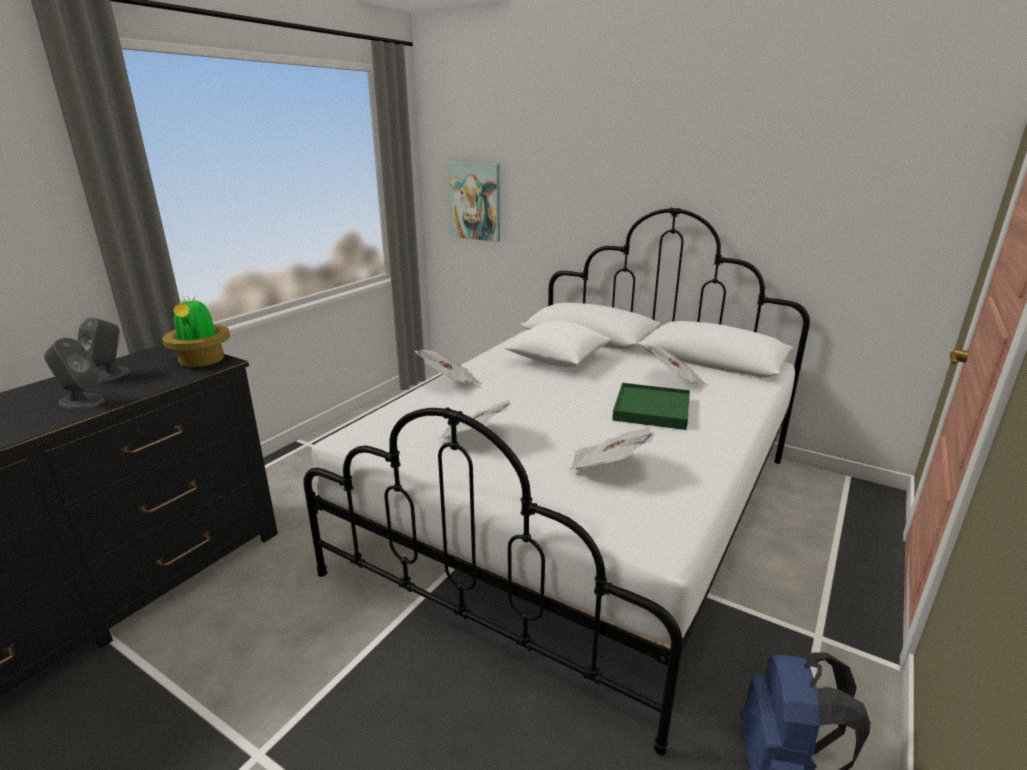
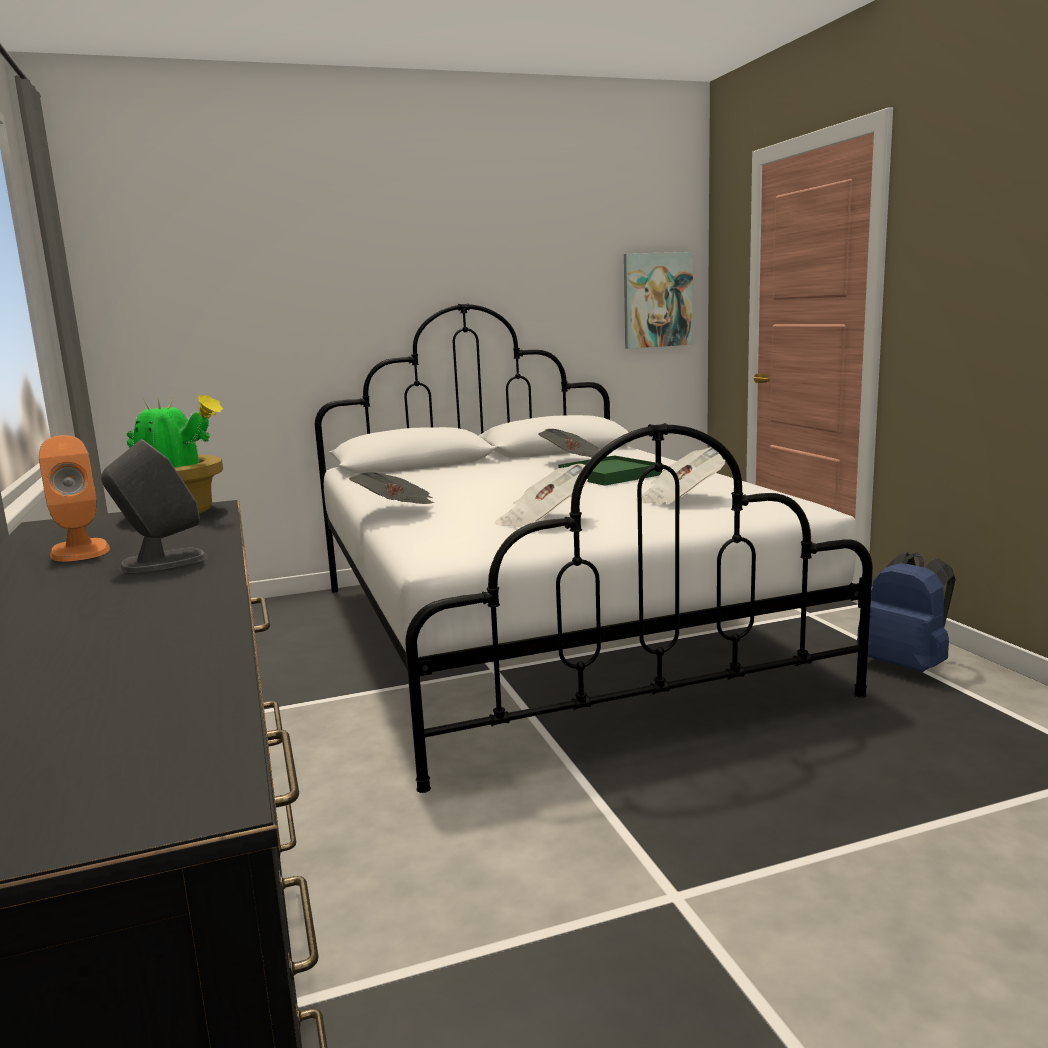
camera: 50 degrees left, 10 degrees down
(109, 375) = (80, 551): grey speaker -> orange speaker
(475, 201) = (166, 329): picture -> picture (657, 300)
(557, 360) = (444, 478): white pillow -> none

